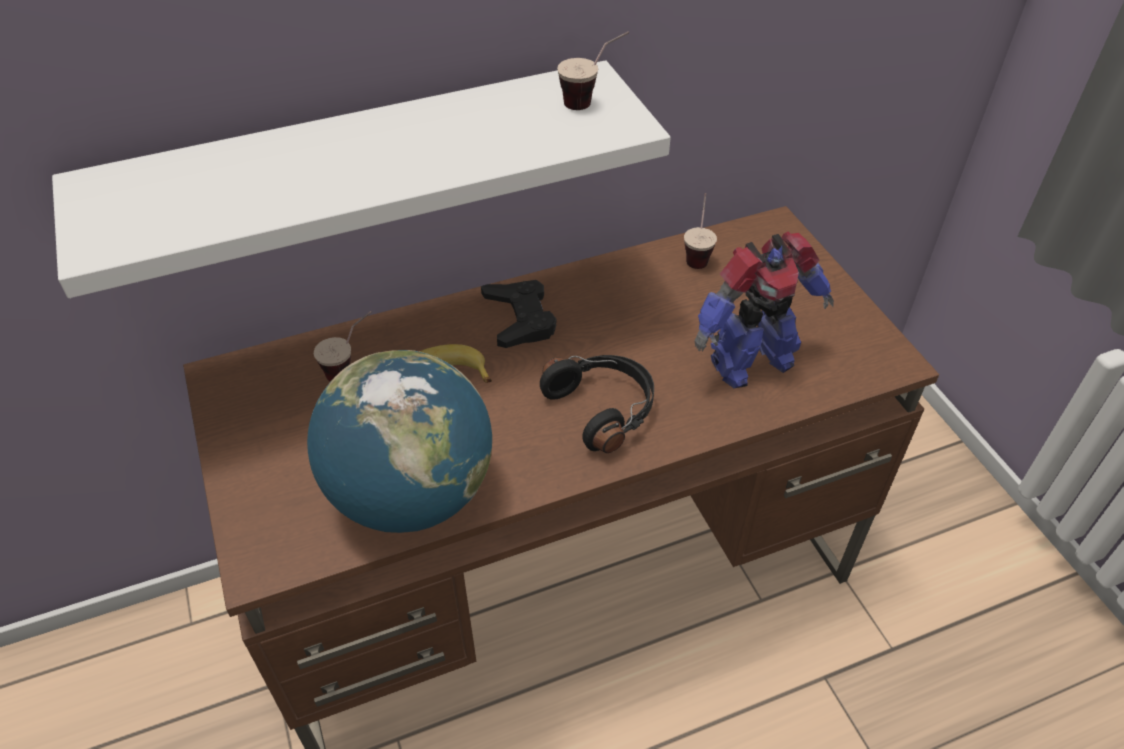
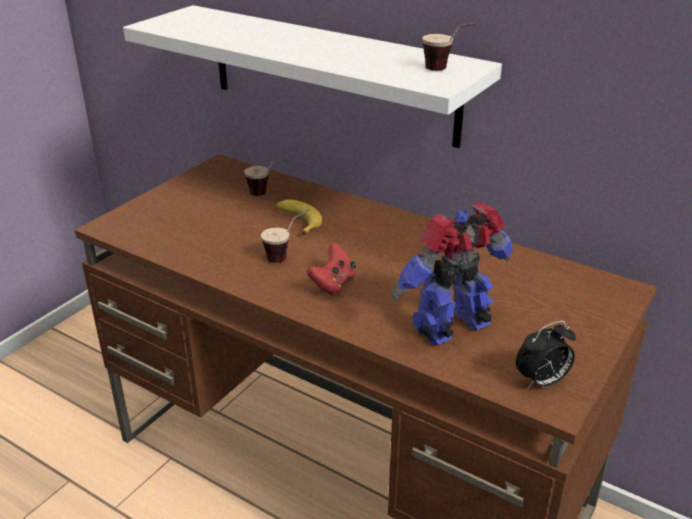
camera: 55 degrees right, 15 degrees down
(411, 494) = (194, 247): globe -> none
(520, 318) = (373, 226): black game controller -> none
(603, 408) = (333, 284): black headphones -> red game controller
(697, 254) = (535, 267): cup -> cup (287, 255)
(749, 362) = (453, 328): toy robot -> toy robot turned 120 degrees clockwise
(864, 352) = (541, 382): none -> alarm clock

